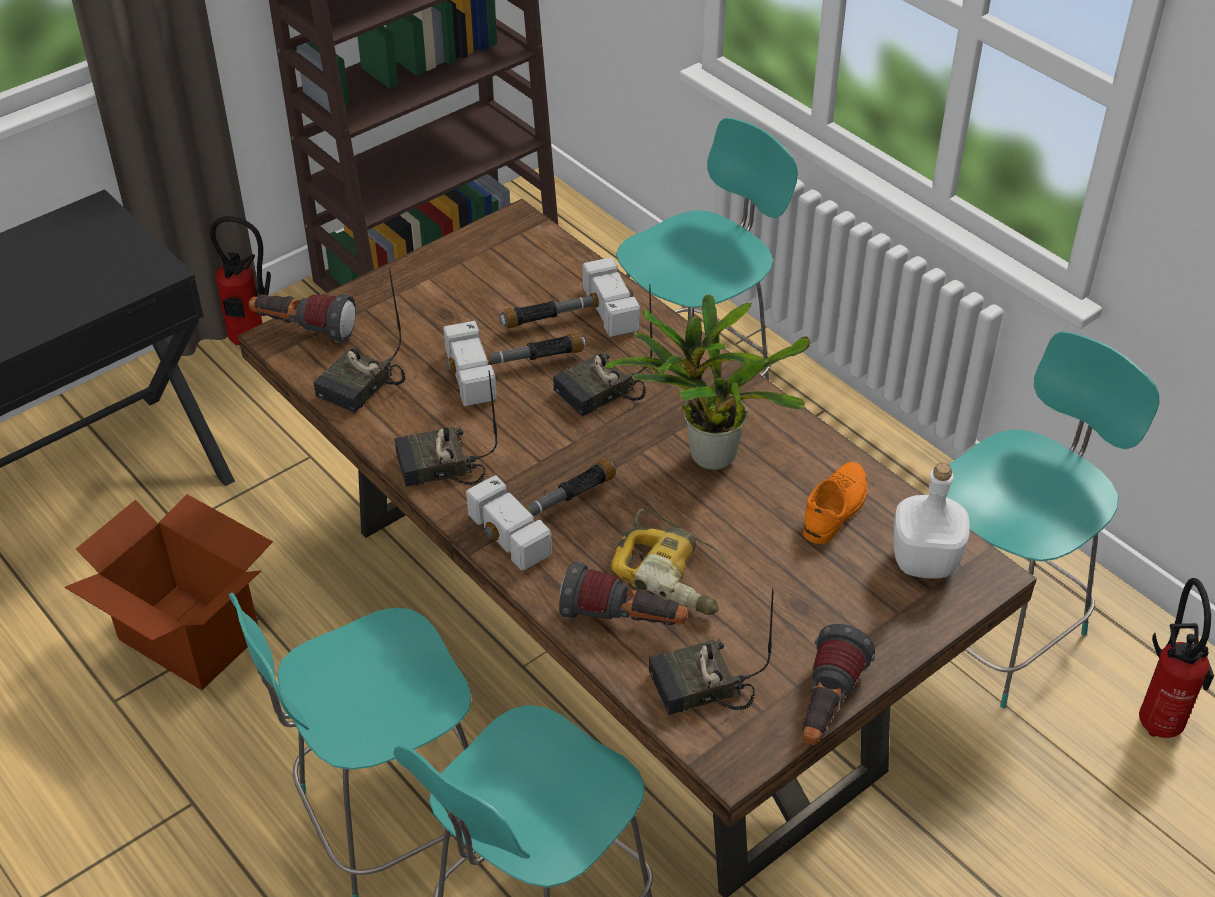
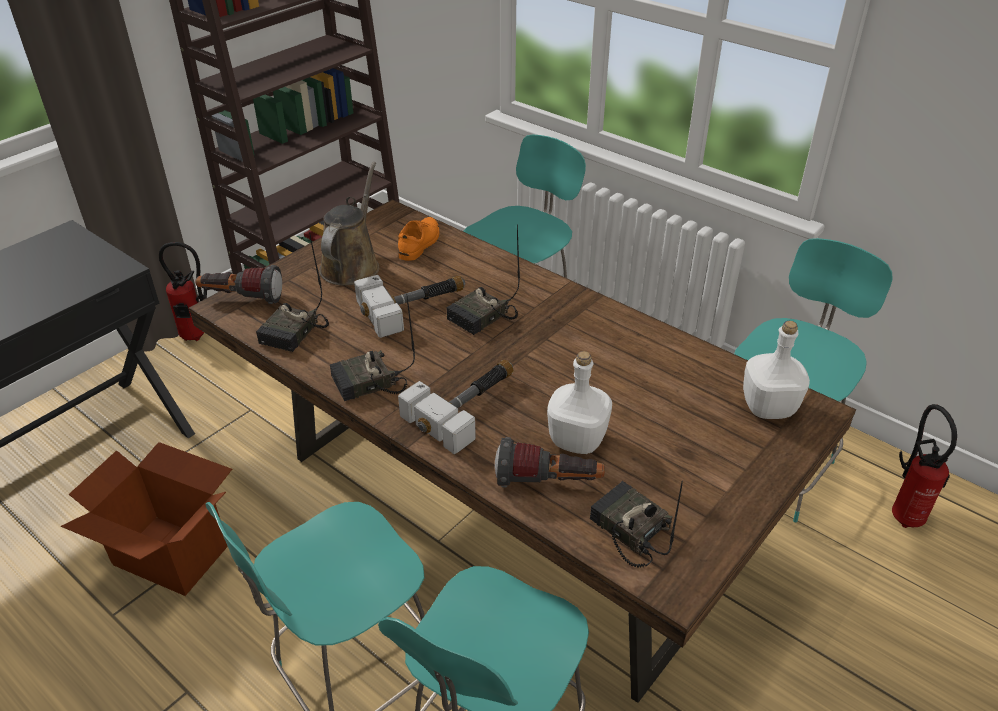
camera: 10 degrees left, 5 degrees down
(449, 296) = (352, 265): none -> brown watering can
(566, 318) = (444, 271): hammer -> none
(674, 573) = (578, 440): power drill -> white bottle
(700, 689) = (628, 530): radio -> radio turned 75 degrees clockwise
(706, 454) = (576, 350): potted plant -> none
(826, 707) = (736, 530): flashlight -> none
(835, 508) = (687, 377): orange shoe -> orange shoe (419, 243)

